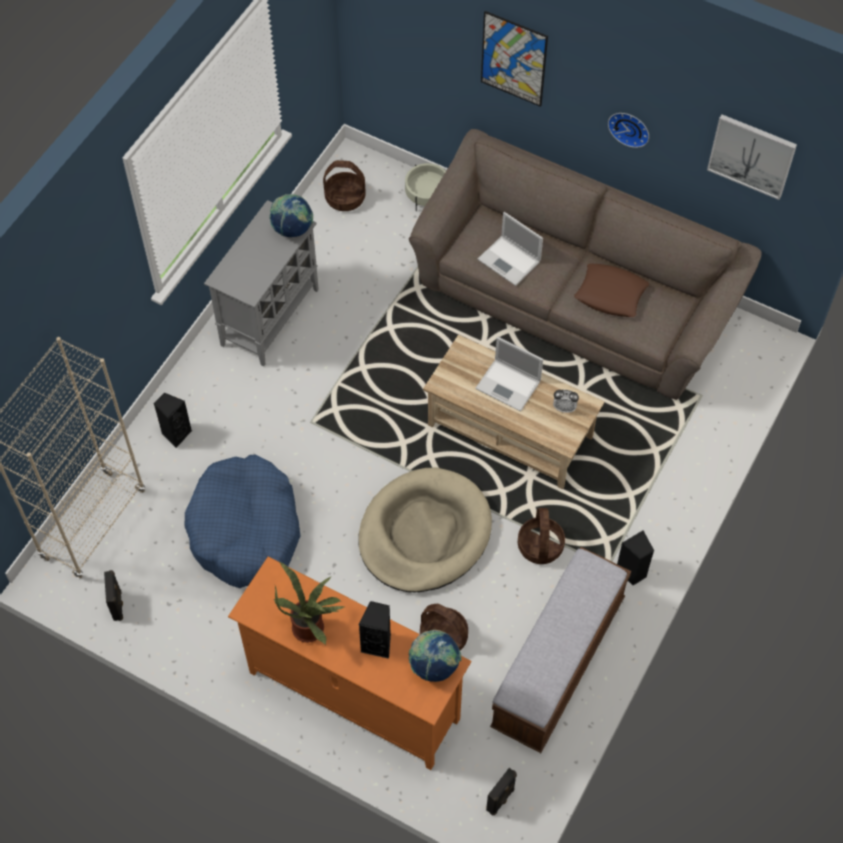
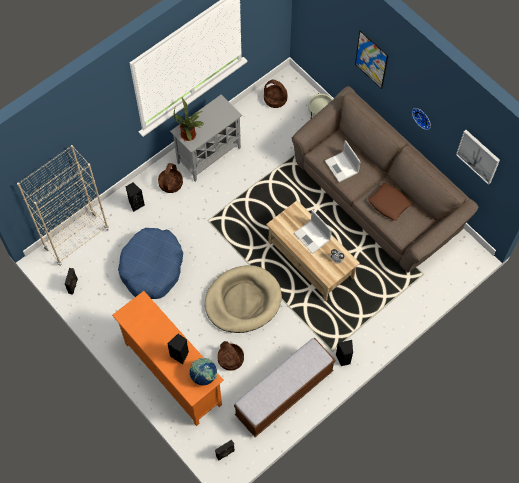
camera: 20 degrees right, 5 degrees up
(293, 229) = (228, 115): globe -> none
(311, 627) = (150, 334): potted plant -> potted plant (190, 134)
(540, 545) = (301, 327): basket -> basket (170, 183)

